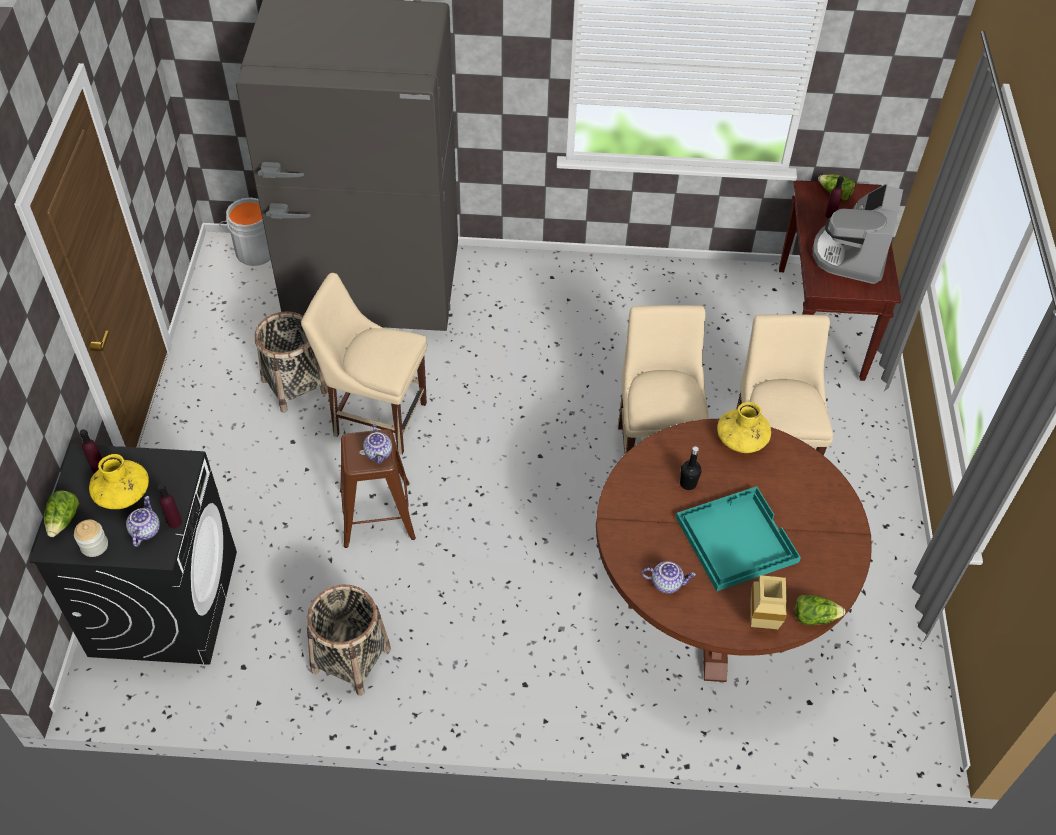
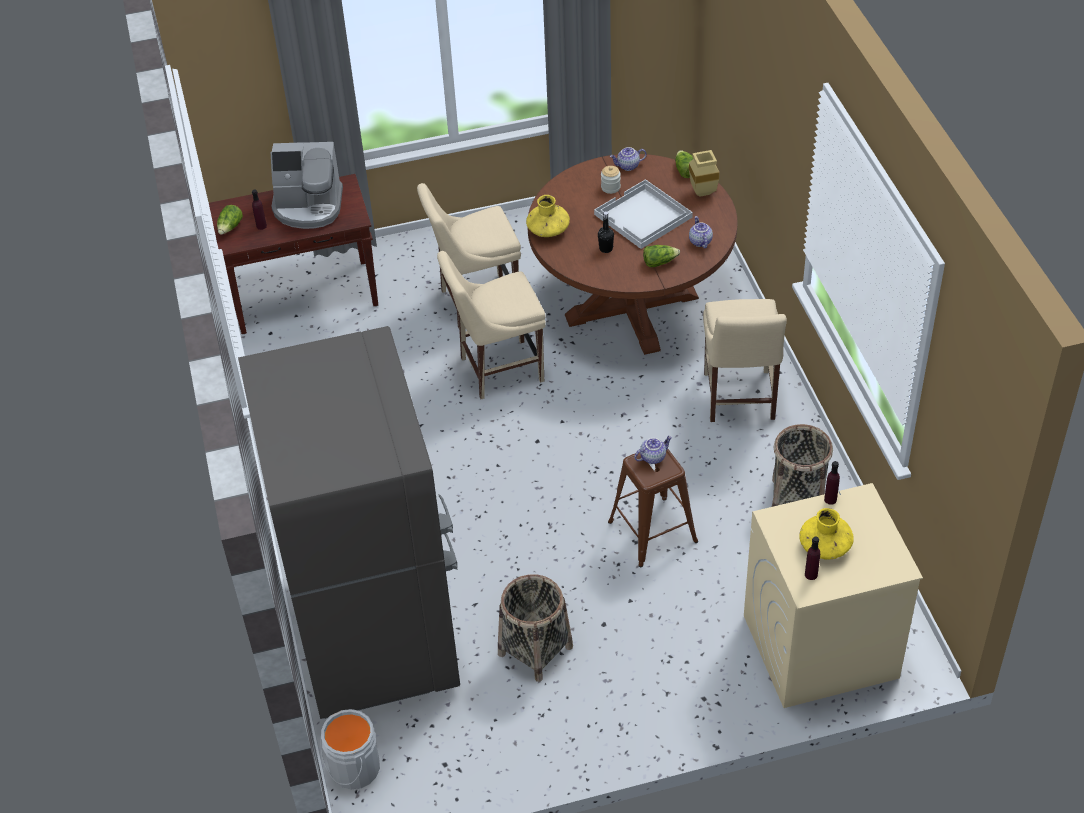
camera: 105 degrees left, 5 degrees down
(64, 520) = (873, 573): lettuce -> lettuce (659, 262)
(94, 546) = (883, 541): jar -> jar (610, 187)
(145, 530) = (849, 515): teapot -> teapot (628, 166)
(164, 602) = (819, 647): black washing machine -> beige washing machine
(375, 417) = (546, 570): beige chair -> beige chair (739, 399)
(735, 539) = (643, 216): turquoise tray -> white tray

